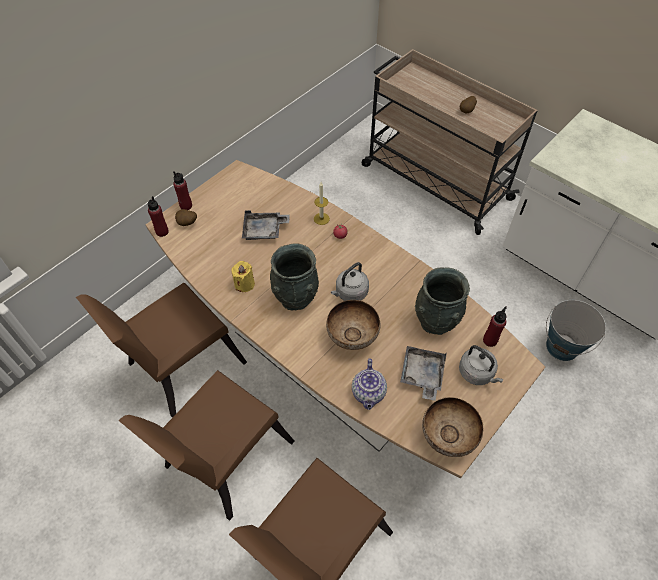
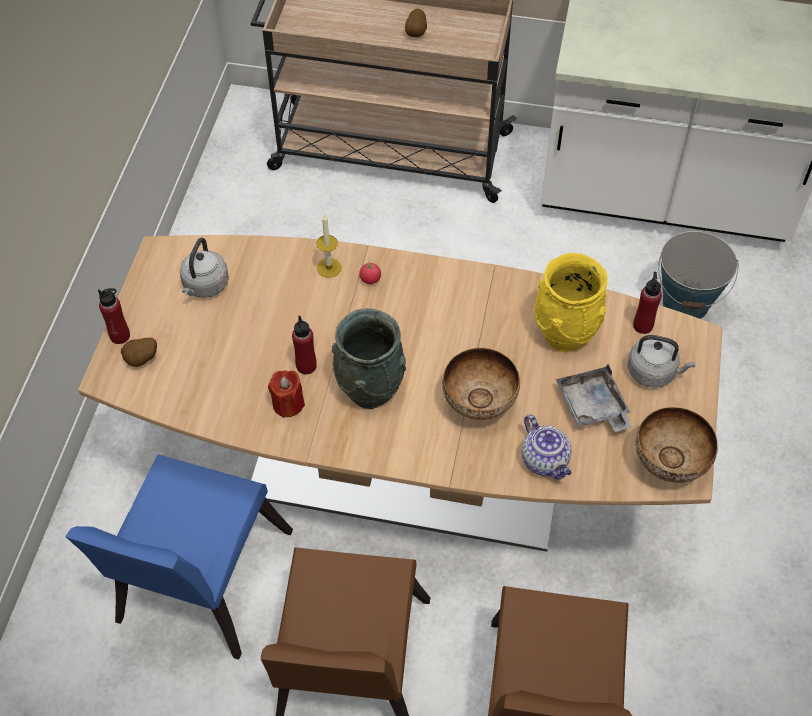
camera: 30 degrees left, 0 degrees up
(162, 232) = (112, 388): red bottle -> red bottle (306, 366)
(180, 366) = (198, 585): brown chair -> blue chair
(244, 284) = (288, 404): yellow candle -> red candle
(264, 230) = (261, 319): grey tray -> none
(350, 293) = (436, 349): grey kettle -> grey kettle (205, 286)
(436, 322) = (566, 334): grey vase -> yellow vase

